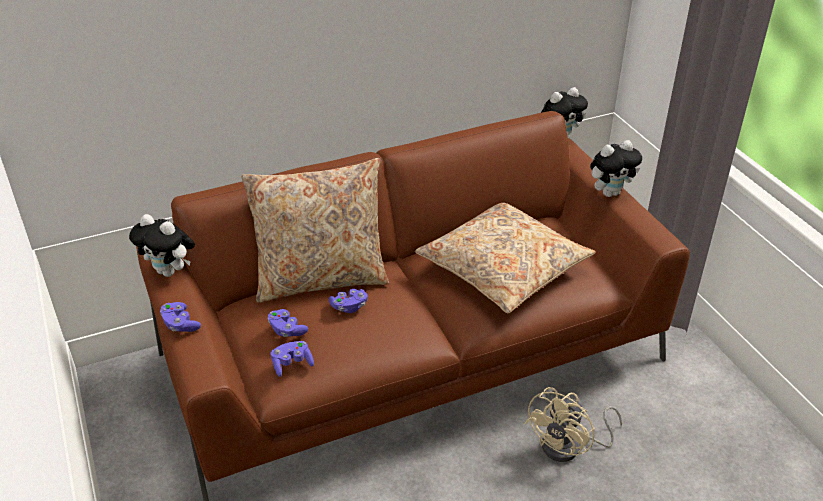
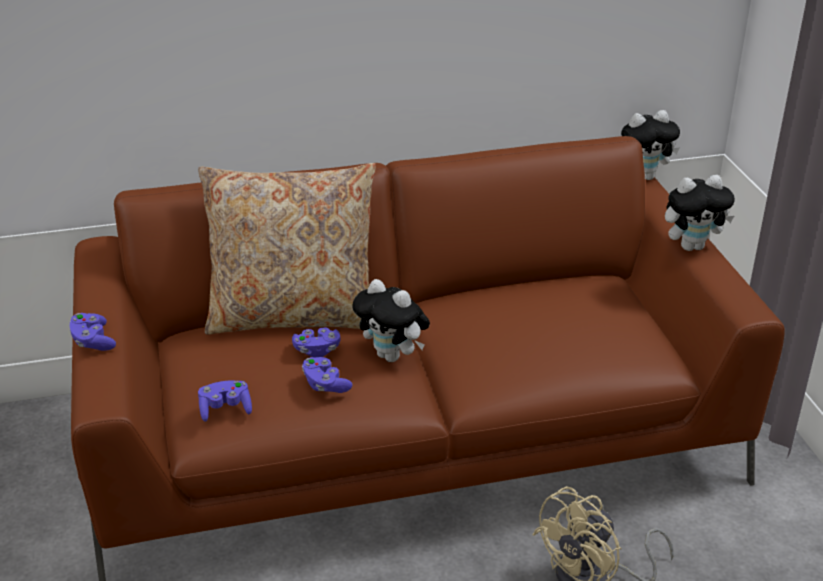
camera: 10 degrees right, 5 degrees down
(170, 271) = (101, 282): plush toy -> plush toy (393, 356)
(287, 330) = (231, 369): purple game controller -> purple game controller (325, 385)
(503, 267) = (531, 326): beige pillow -> none

